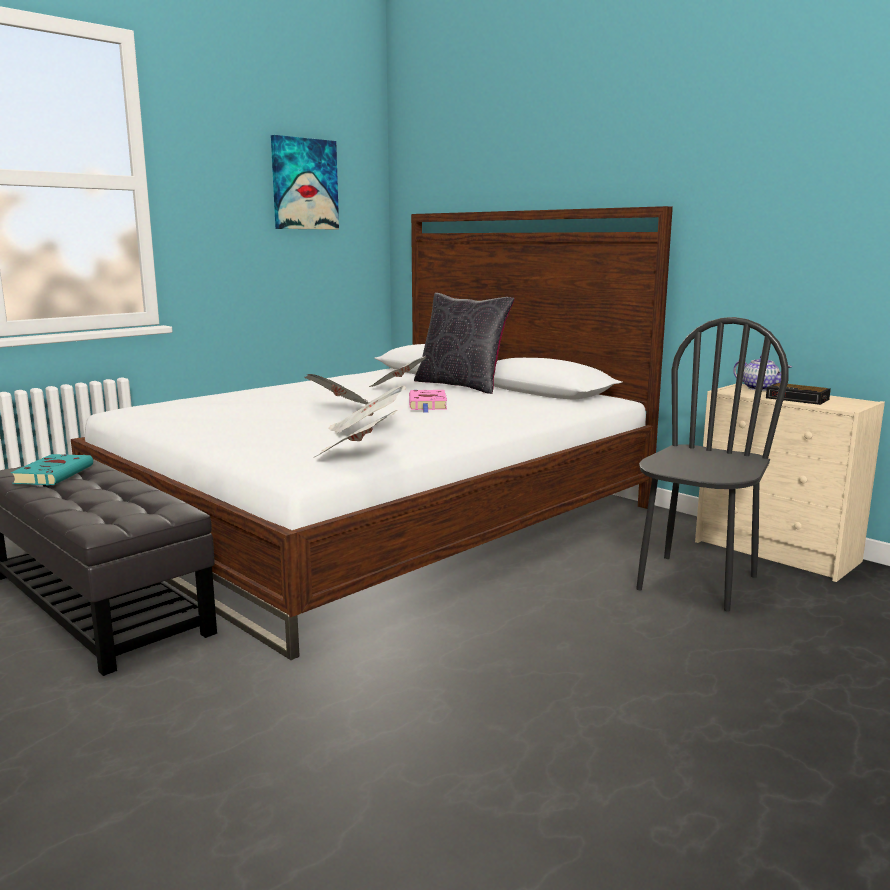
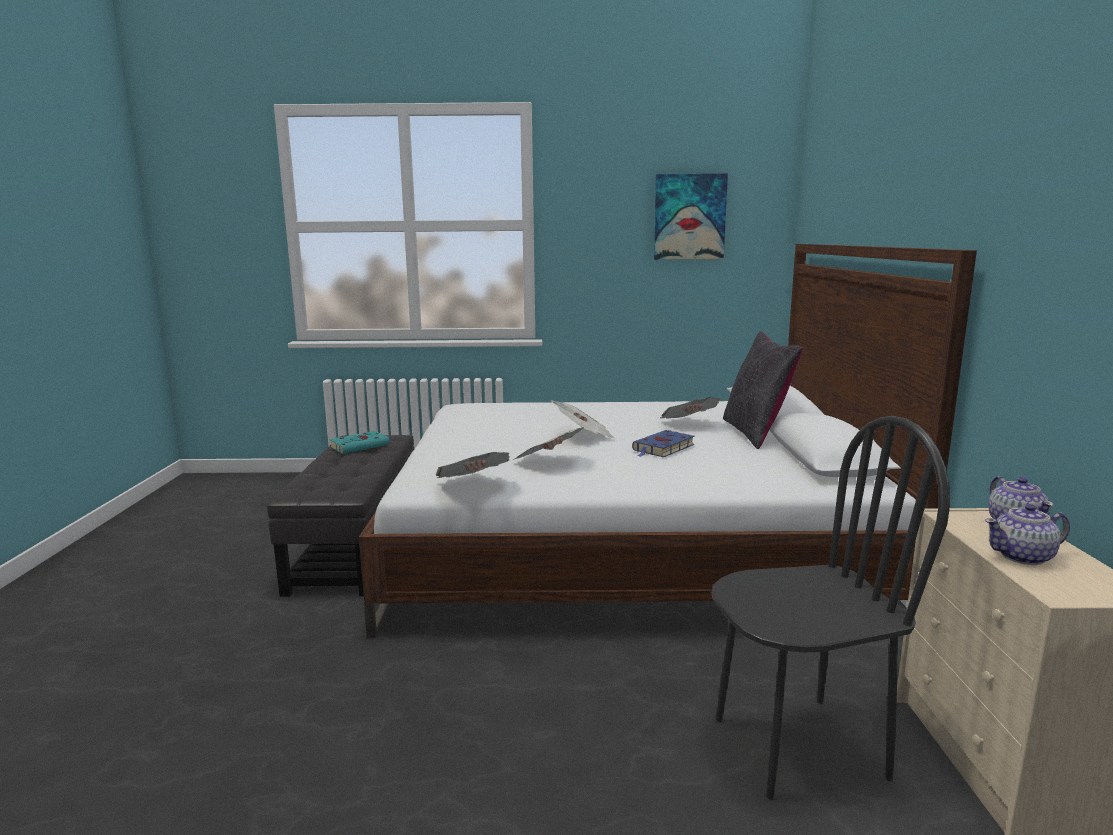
camera: 45 degrees right, 0 degrees up
(428, 404) = (662, 448): pink book -> blue book
(798, 399) = (1023, 557): alarm clock -> teapot

